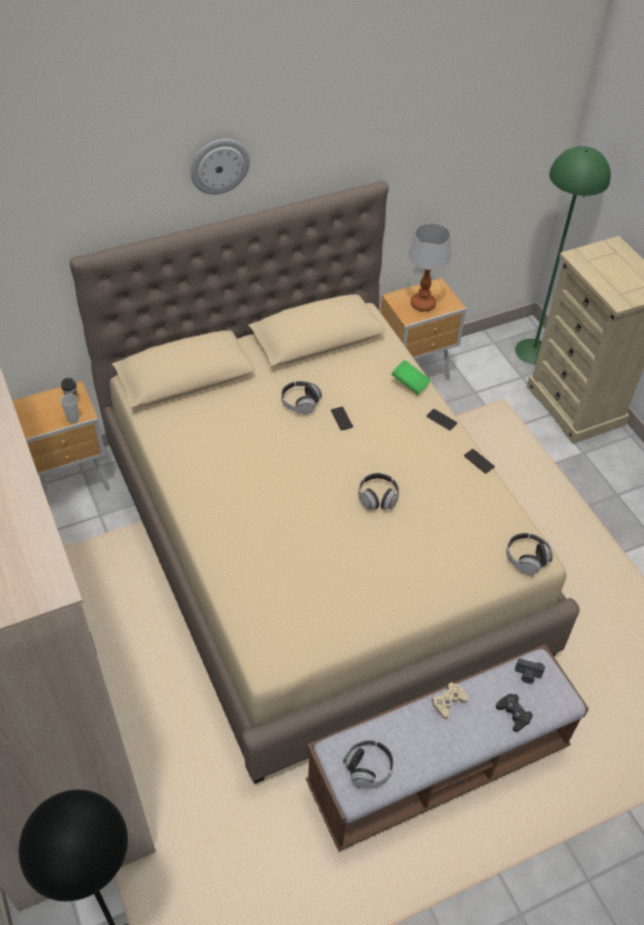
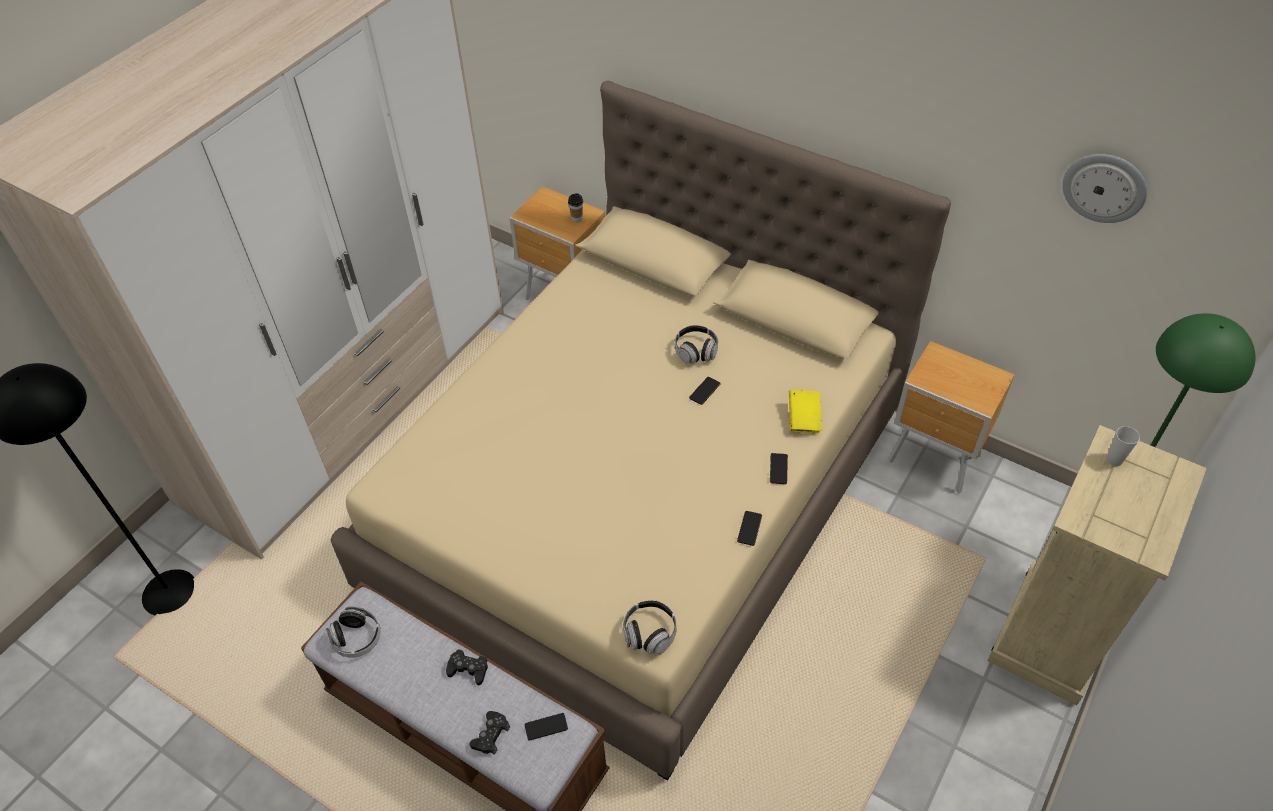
camera: 60 degrees right, 0 degrees up
(73, 419) = (558, 231): cup -> cup (1114, 460)
(219, 165) = (769, 71): wall clock -> wall clock (1104, 187)
(378, 498) = (627, 469): headphones -> none
(410, 384) = (803, 419): green book -> yellow book
(423, 304) = (954, 379): table lamp -> none
(448, 702) = (468, 669): beige game controller -> black game controller
(527, 675) = (546, 727): camera -> phone

